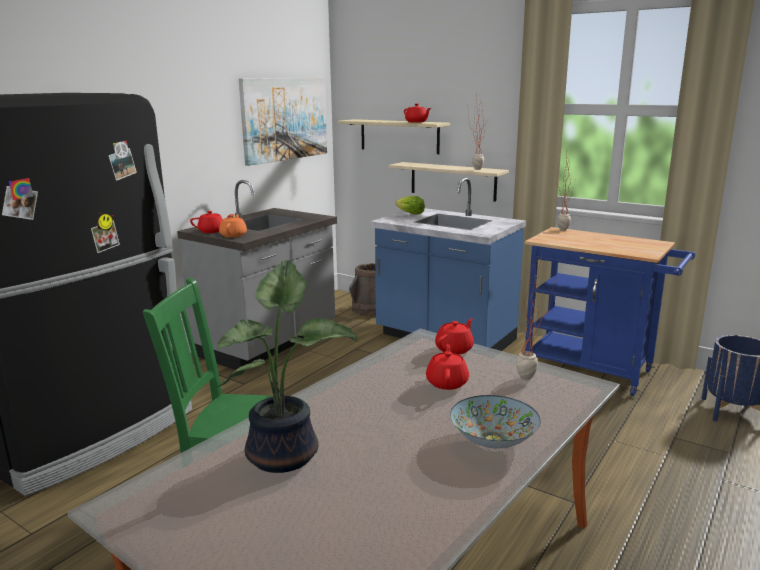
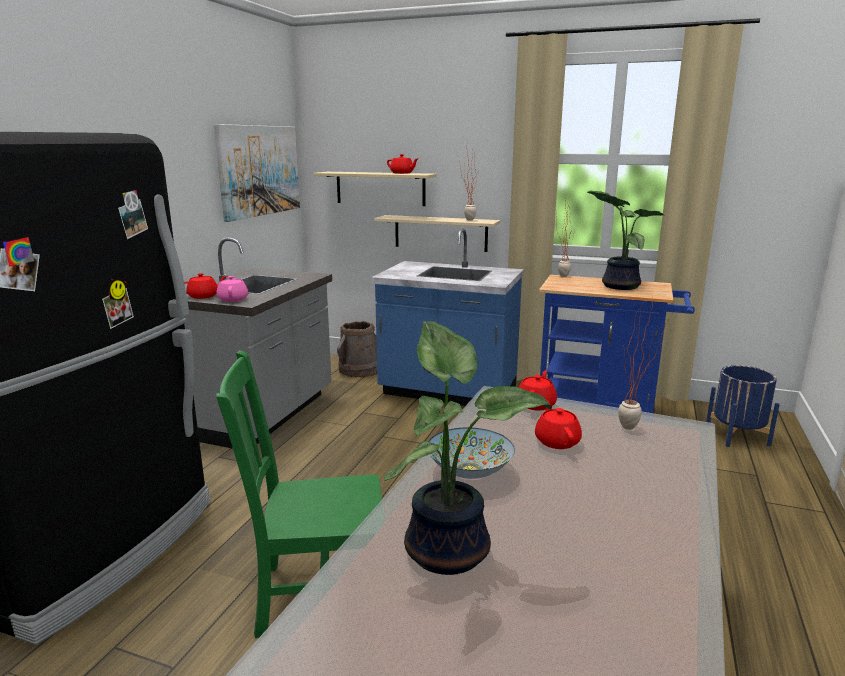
camera: 15 degrees left, 0 degrees up
(233, 235) = (233, 299): orange teapot -> pink teapot
(410, 213) = (405, 267): lettuce -> none
(493, 440) = (651, 498): bowl -> bowl (469, 471)
(611, 242) = (618, 286): none -> potted plant

